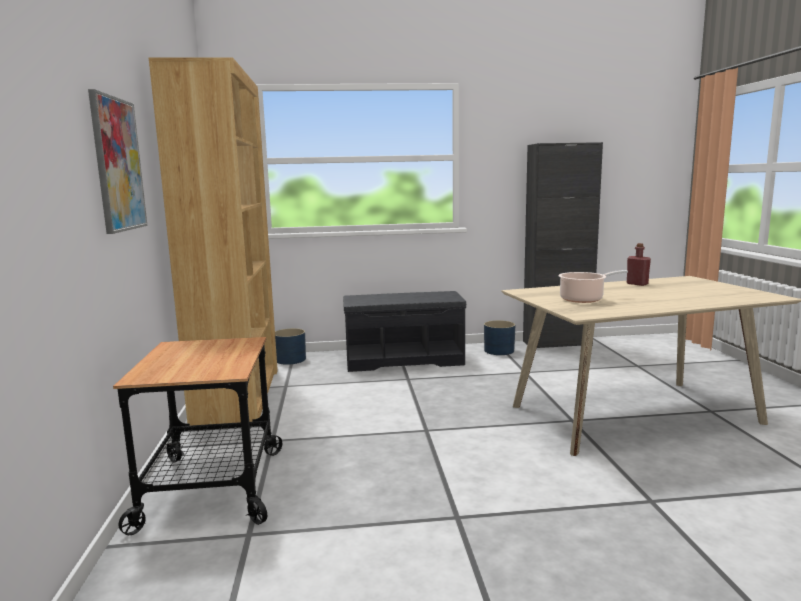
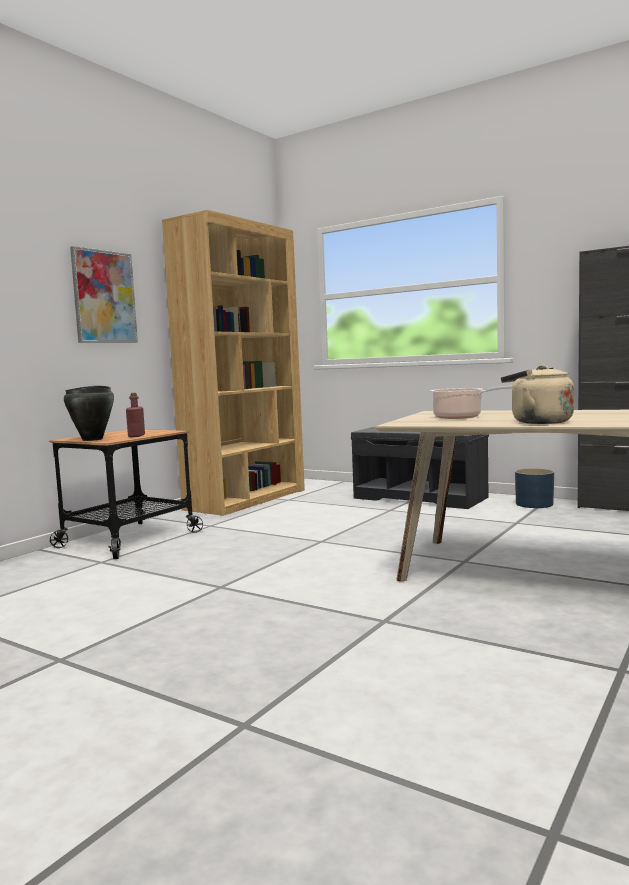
camera: 40 degrees right, 5 degrees down
(191, 373) = (93, 439): none -> black cooking pot
(290, 360) = (329, 485): blue planter -> none
(637, 284) = (587, 411): red bottle -> red bottle (136, 436)
(672, 302) = (537, 422): none -> beige kettle

